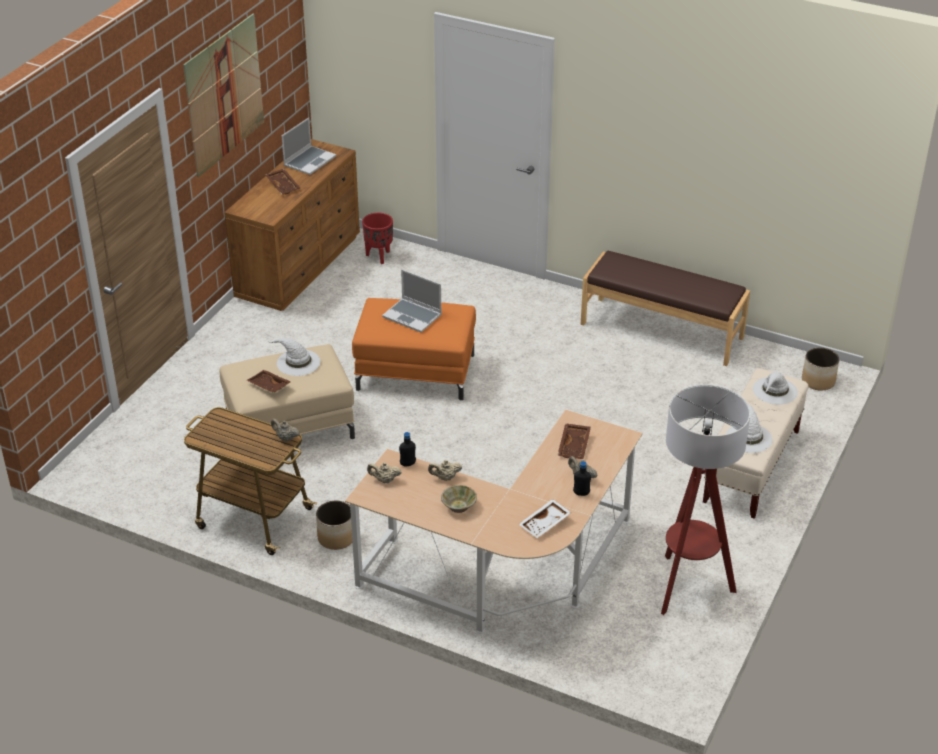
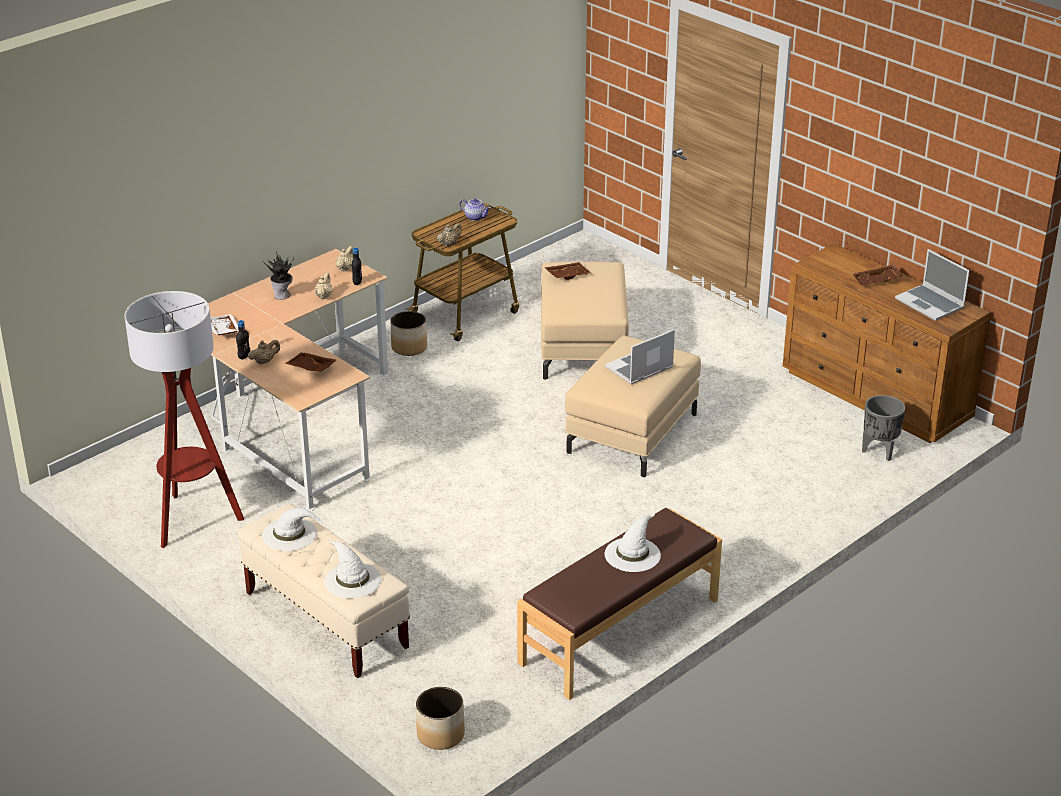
camera: 110 degrees right, 5 degrees down
(218, 436) = (475, 217): none -> teapot
(225, 94) = (873, 128): picture -> none
(297, 362) = (596, 294): white hat -> white hat (632, 554)
(379, 256) = (879, 452): red planter -> grey planter
(416, 372) = (632, 433): orange ottoman -> beige ottoman
(459, 506) = (282, 295): beige bowl -> potted plant

